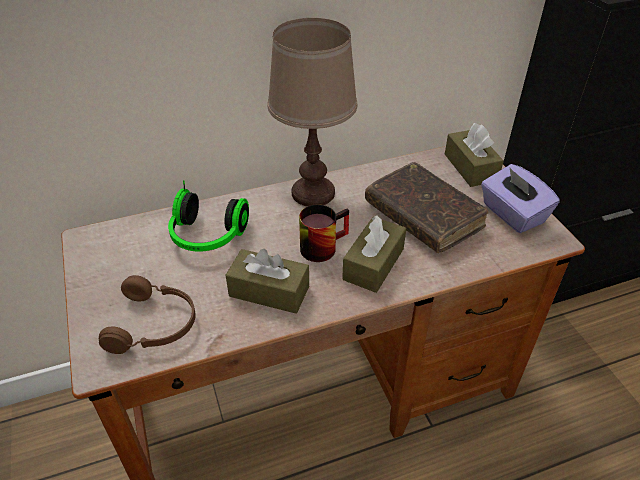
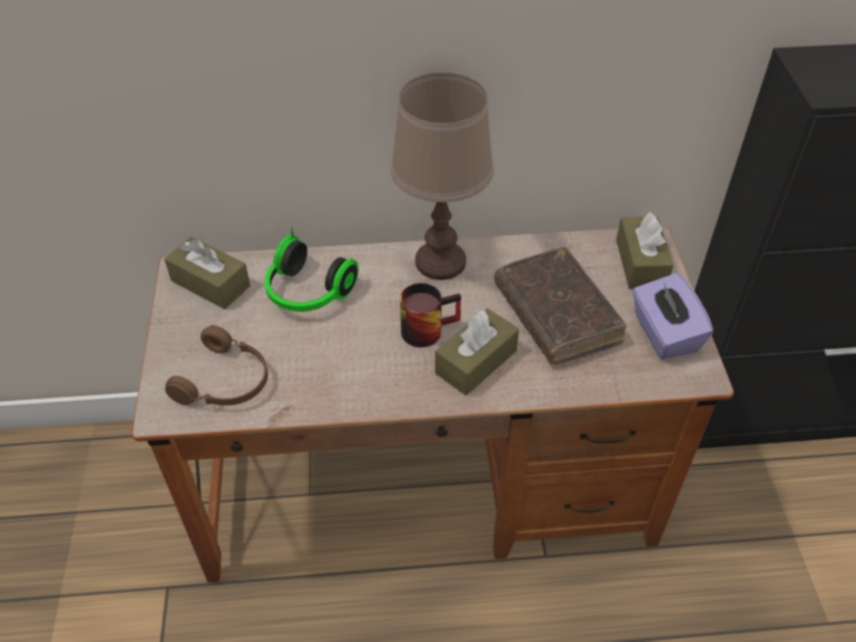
camera: 15 degrees right, 5 degrees up
(269, 291) = (352, 369): brown tissue box -> brown tissue box (210, 283)

